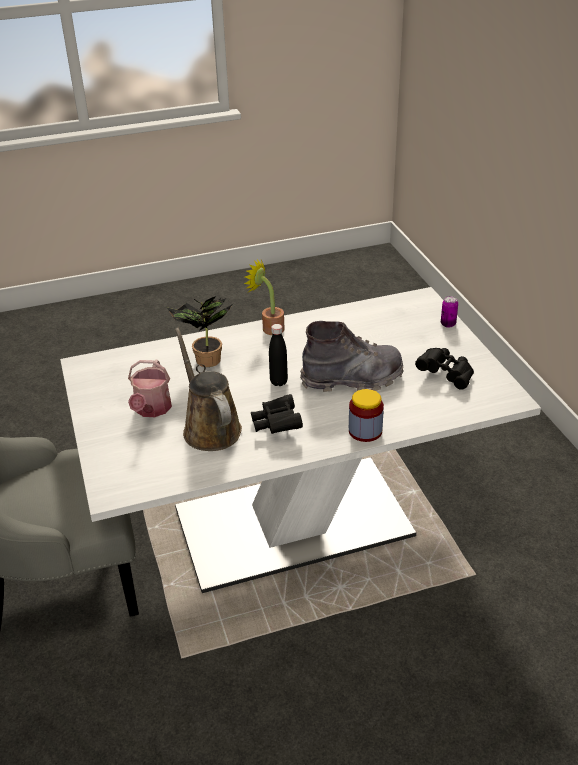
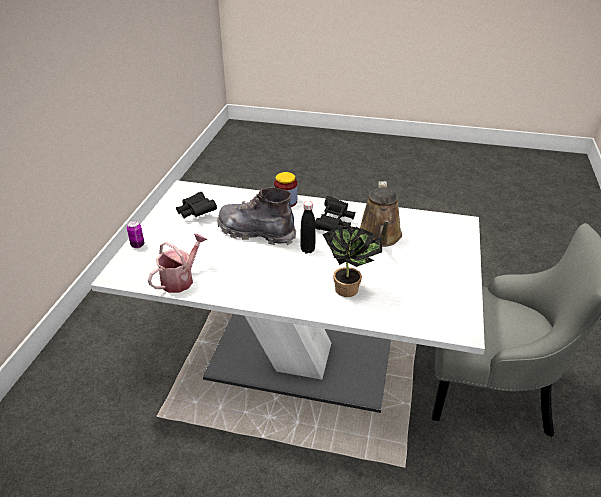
camera: 150 degrees left, 0 degrees up
(151, 409) = (415, 264): watering can -> watering can (180, 279)
(269, 328) = (270, 300): potted plant -> none

